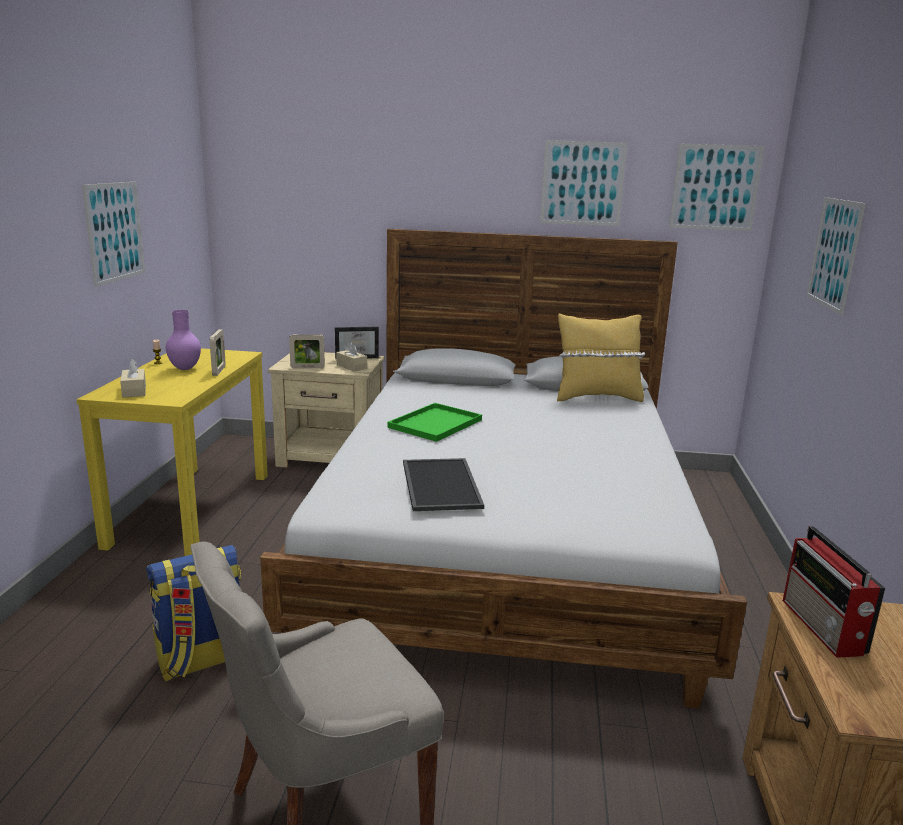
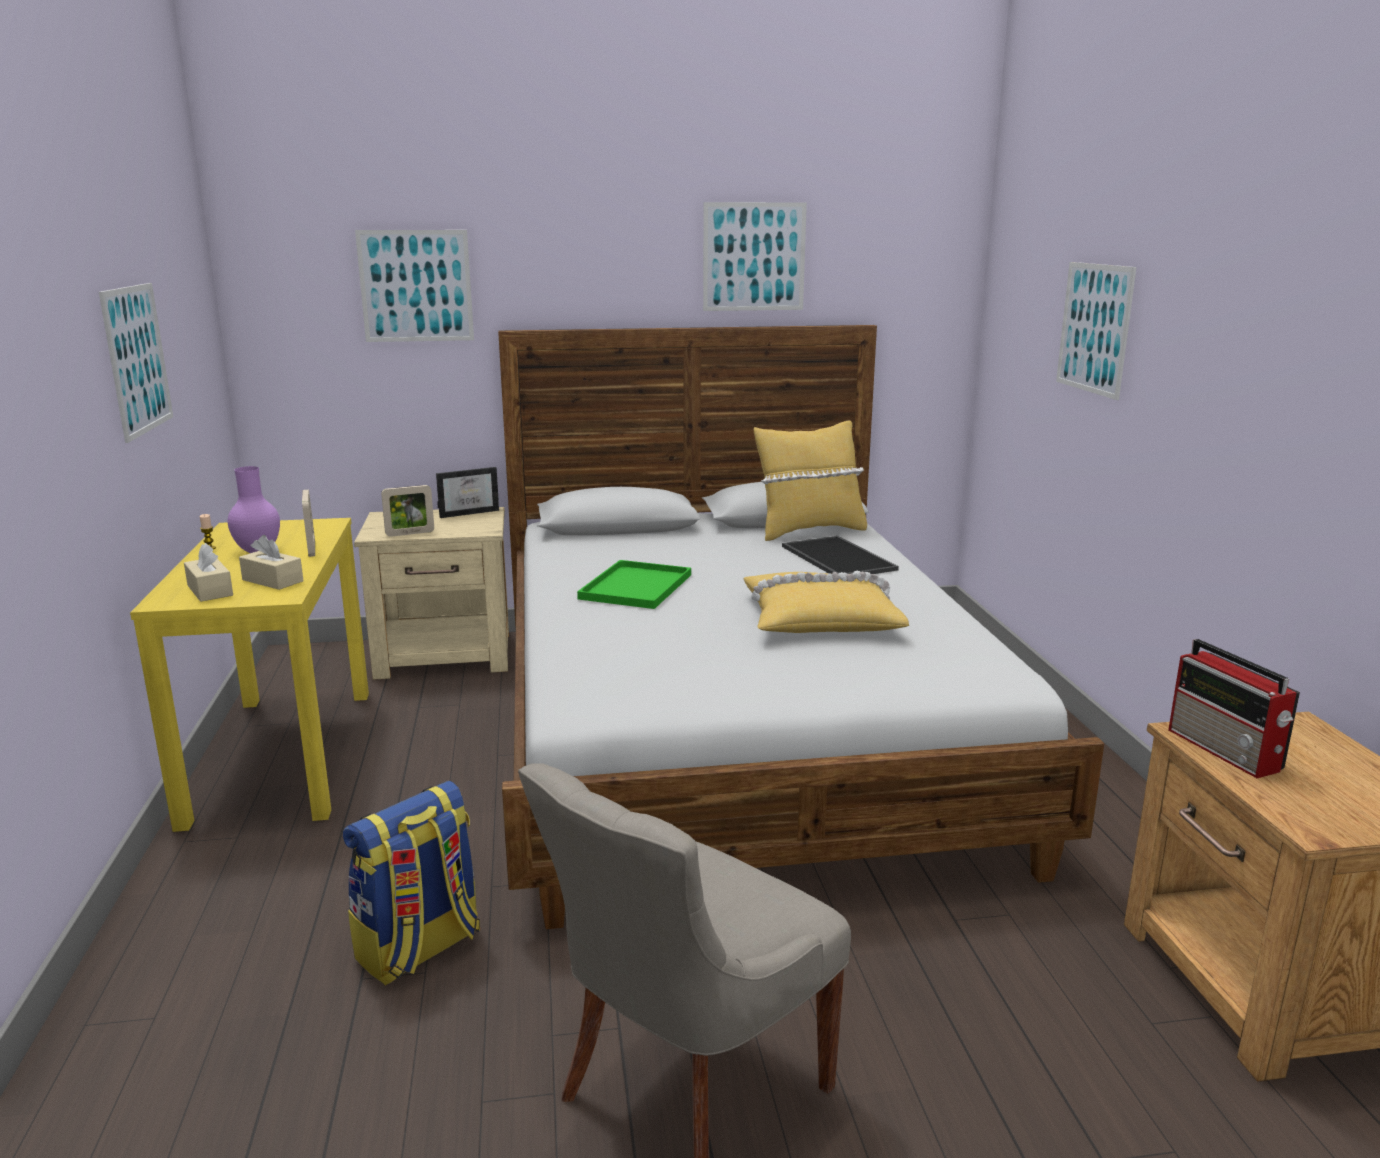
camera: 15 degrees left, 0 degrees up
(351, 366) = (470, 526): beige tissue box -> beige tissue box (272, 580)
(438, 484) = (699, 660): tray -> tray (835, 558)
(556, 465) = (820, 618): none -> yellow pillow
(715, 187) = (915, 255): picture -> picture (416, 286)

